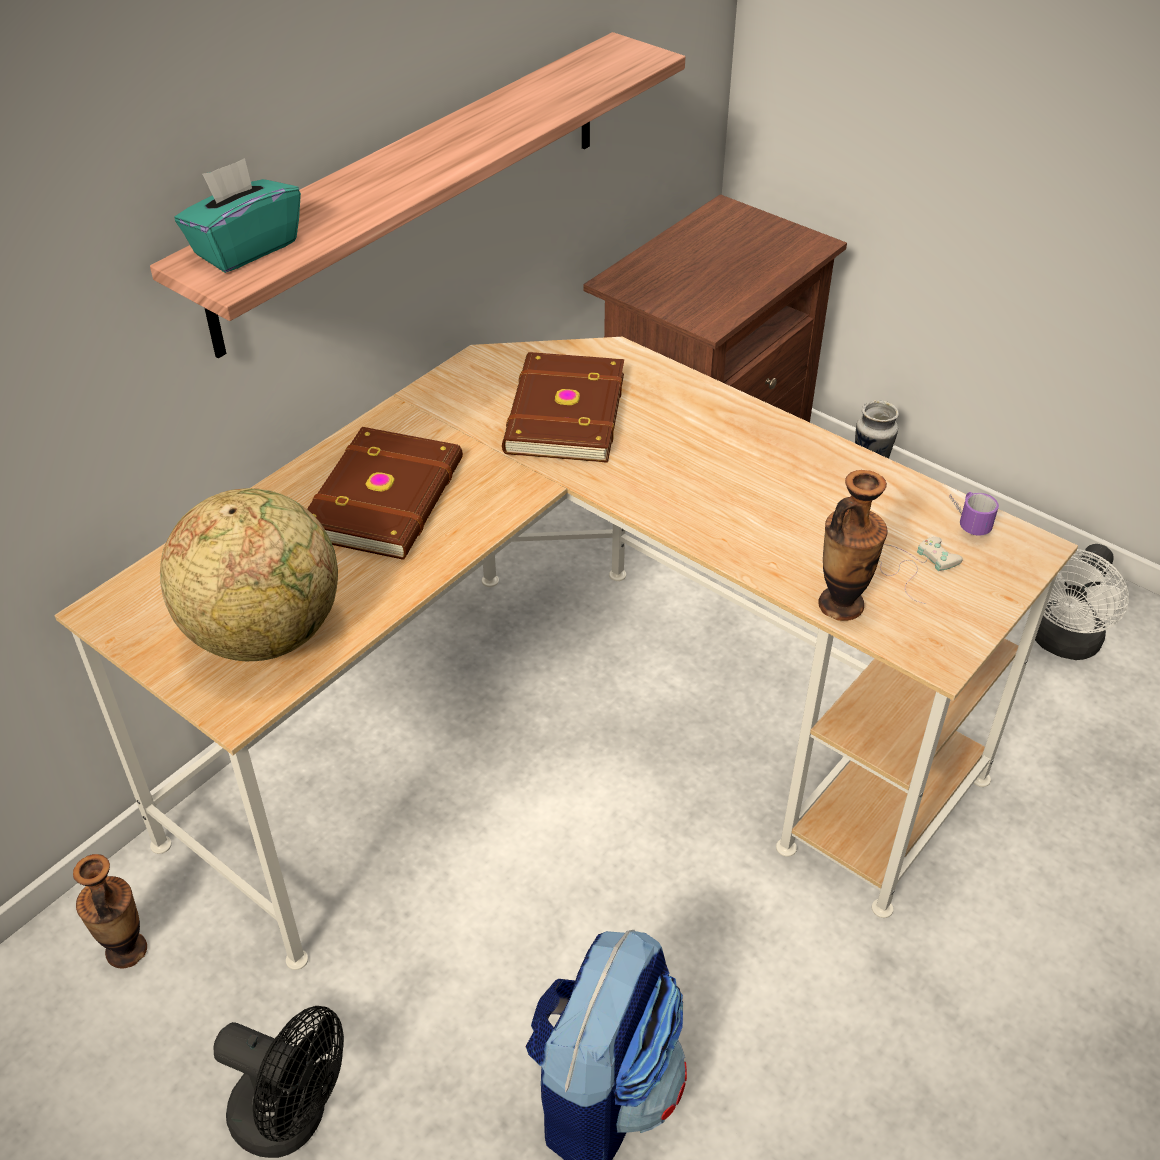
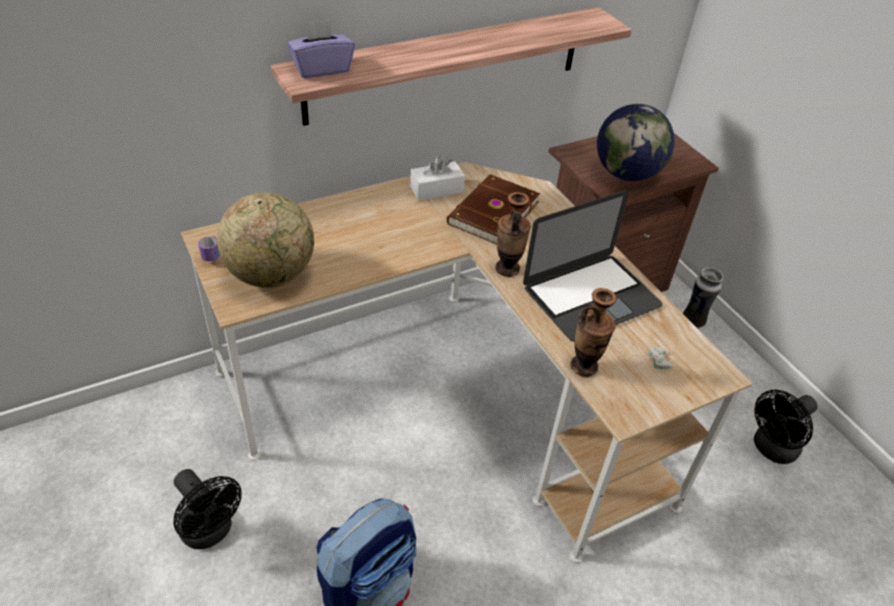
camera: 20 degrees right, 0 degrees up
(126, 950) = (179, 417): vase -> vase (507, 268)
(245, 248) = (321, 69): turquoise tissue box -> purple tissue box
(388, 498) = (373, 228): brown book -> none
(452, 403) = (436, 189): none -> white tissue box
(723, 291) = (626, 174): none -> globe
(788, 495) = (591, 296): none -> laptop
(965, 520) = (689, 345): mug -> mug (216, 253)
(1062, 643) = (771, 449): white fan -> black fan

